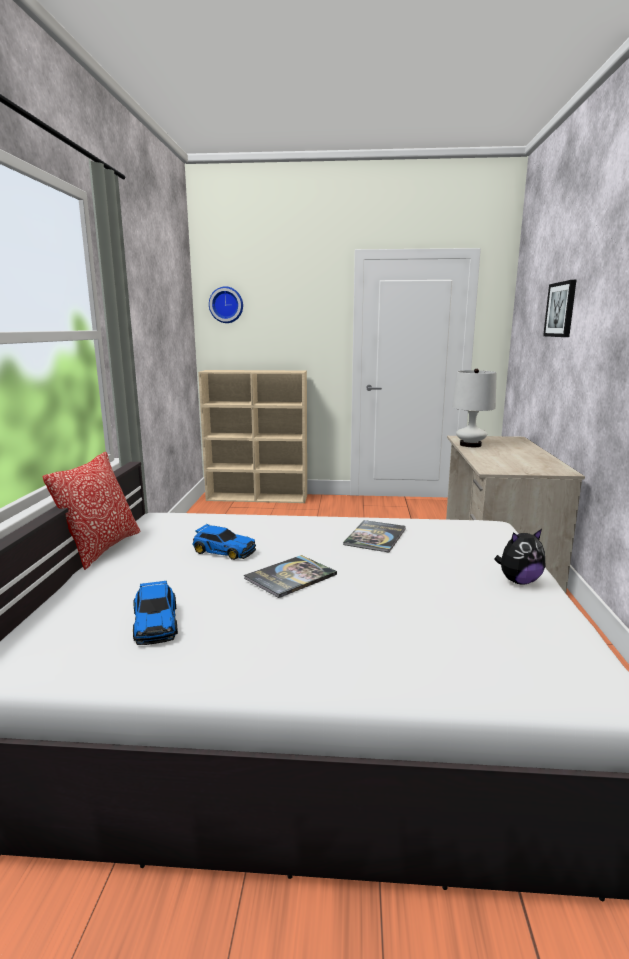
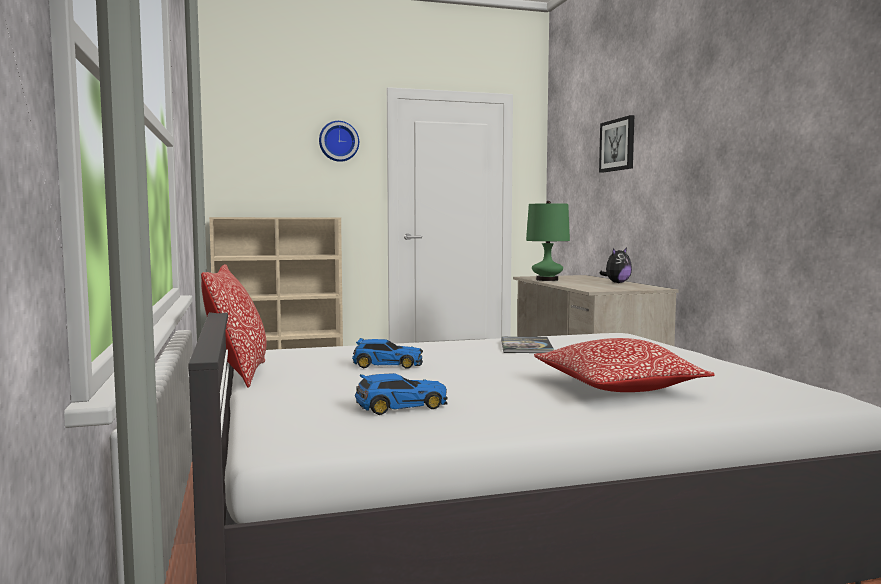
camera: 20 degrees left, 10 degrees down
(156, 623) = (399, 406): toy car -> toy car turned 75 degrees counterclockwise
(226, 305) = (238, 141): wall clock -> wall clock (338, 141)
(290, 577) = (487, 371): book -> none
(381, 628) = (617, 387): none -> pillow
(470, 445) = (547, 280): white table lamp -> green table lamp
(518, 581) = (689, 358): plush toy -> plush toy (617, 283)

